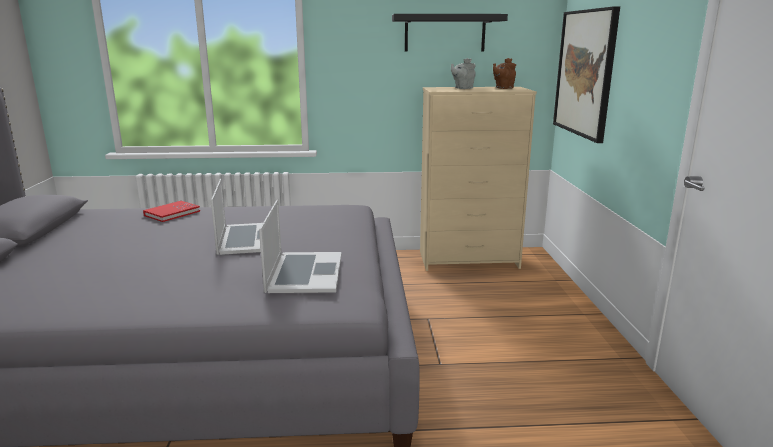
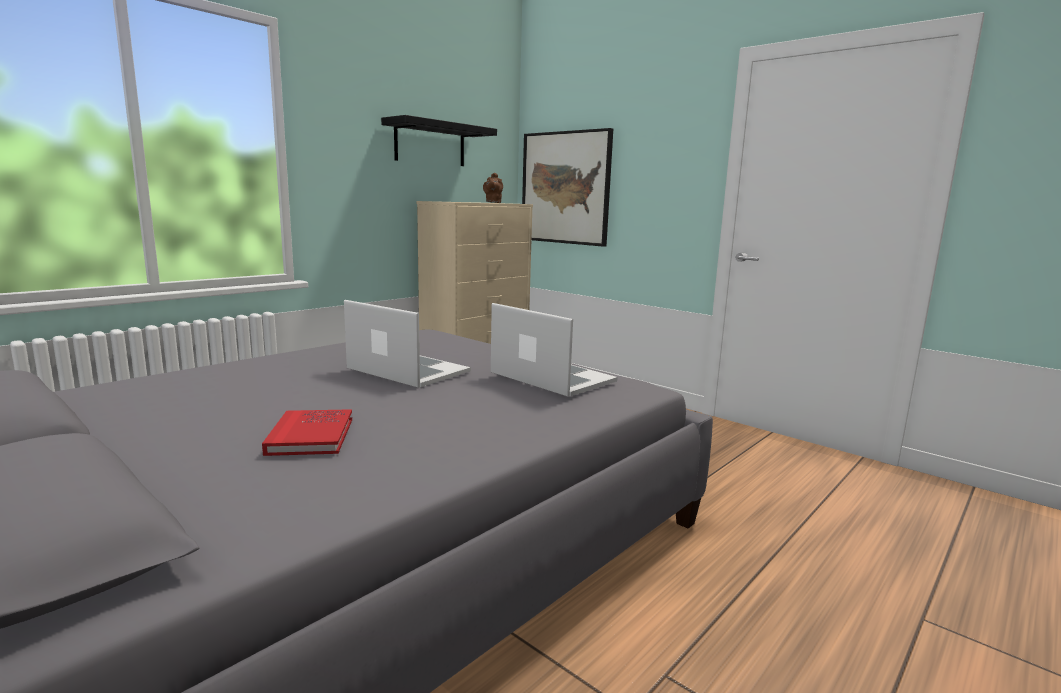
camera: 45 degrees left, 5 degrees down
(172, 213) = (218, 371): red book -> red book (311, 436)
(462, 88) = (462, 201): grey teapot -> none

